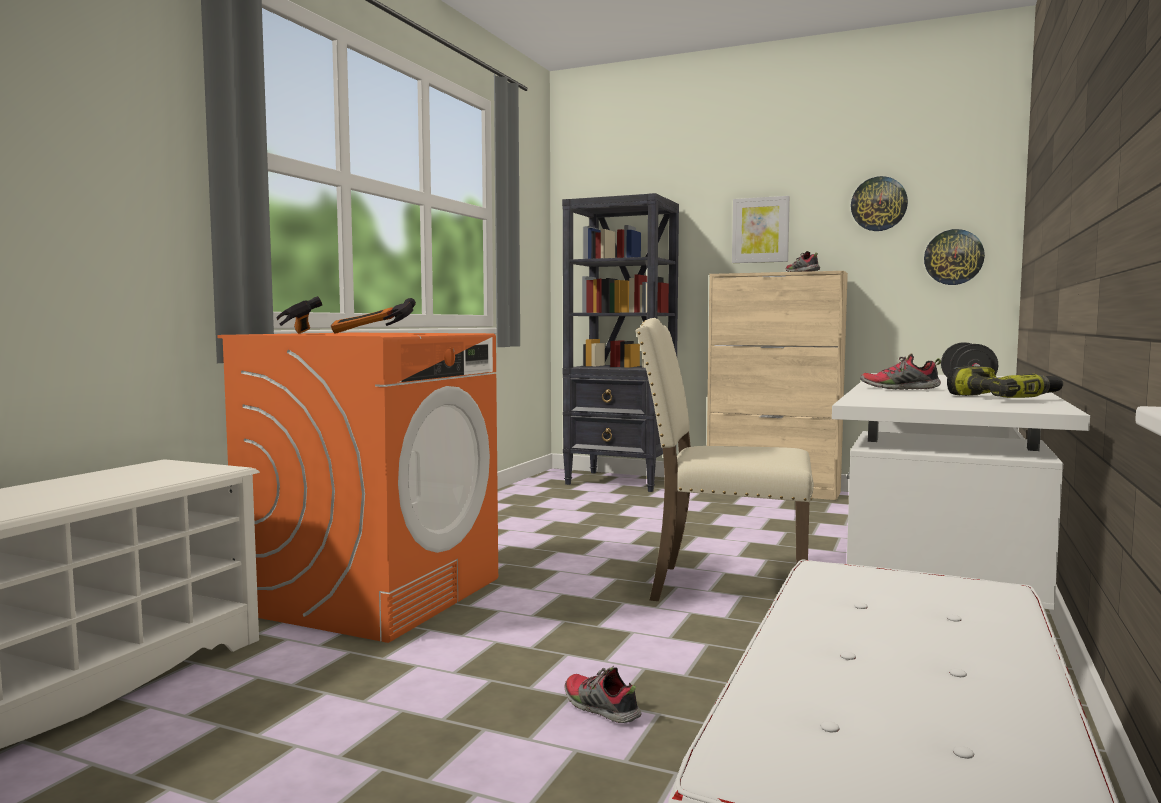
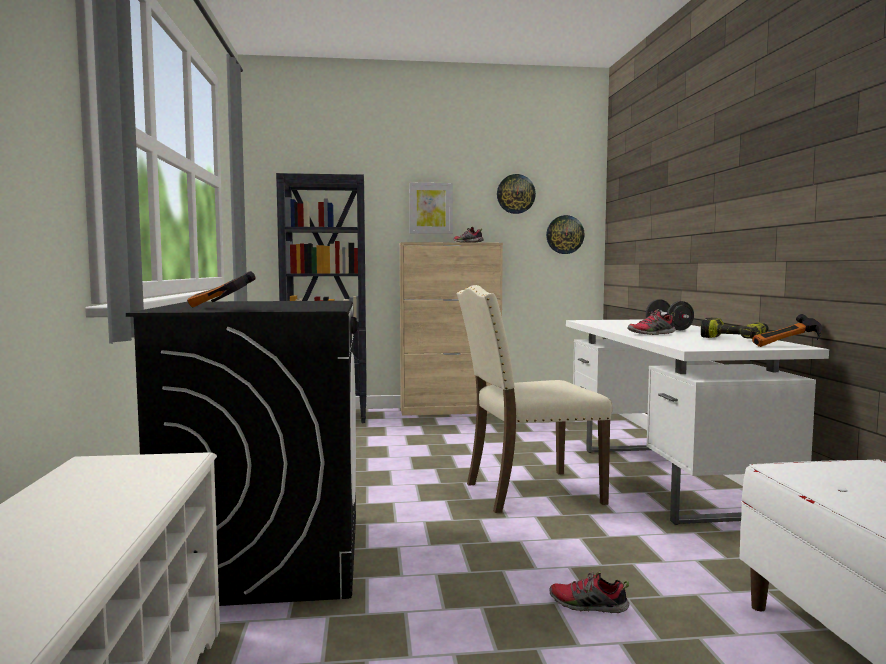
camera: 30 degrees left, 0 degrees up
(370, 333) = (272, 306): hammer -> hammer (789, 346)
(375, 594) = (267, 557): orange washing machine -> black washing machine

